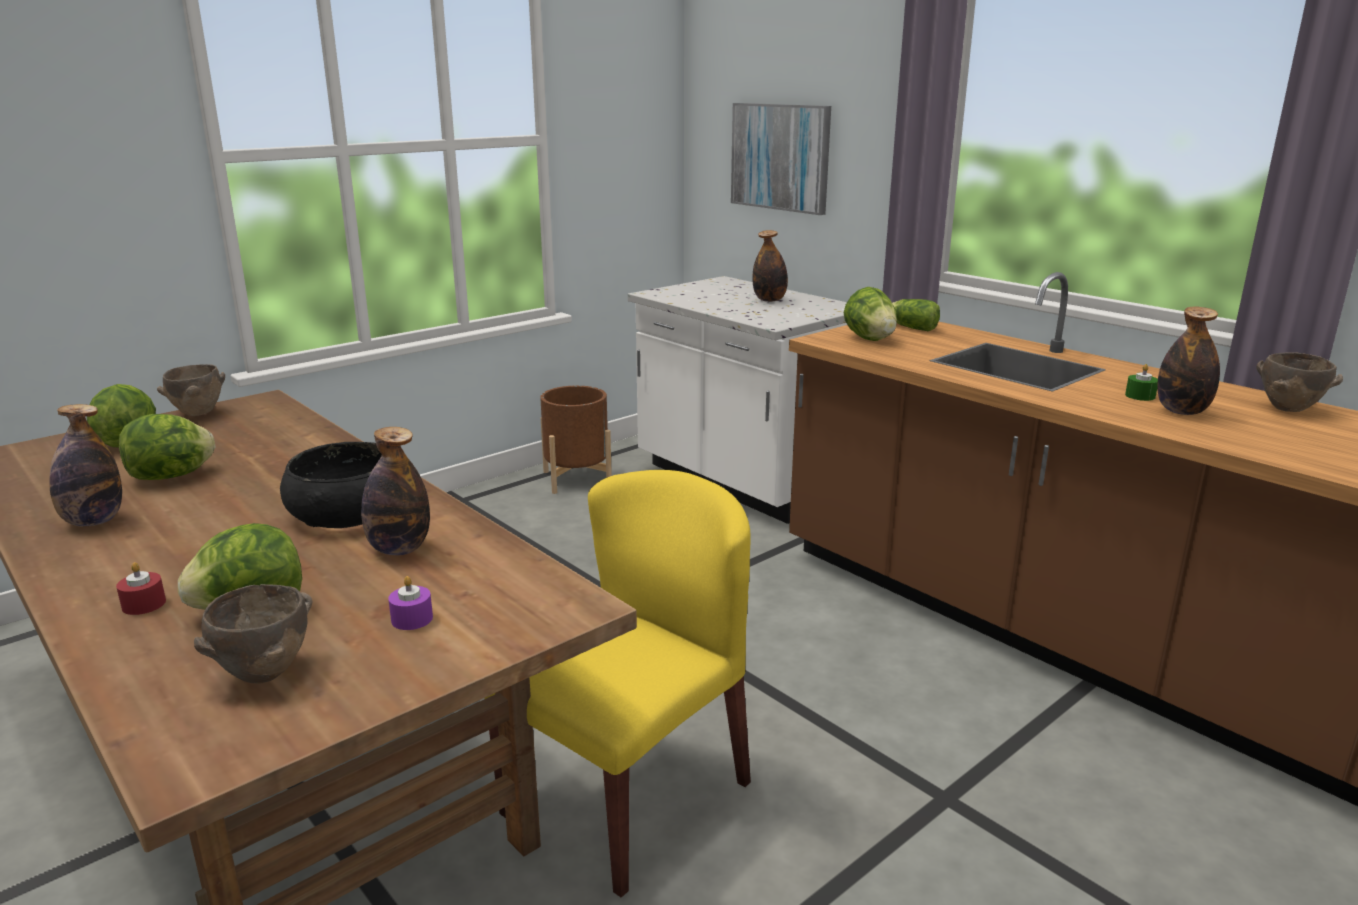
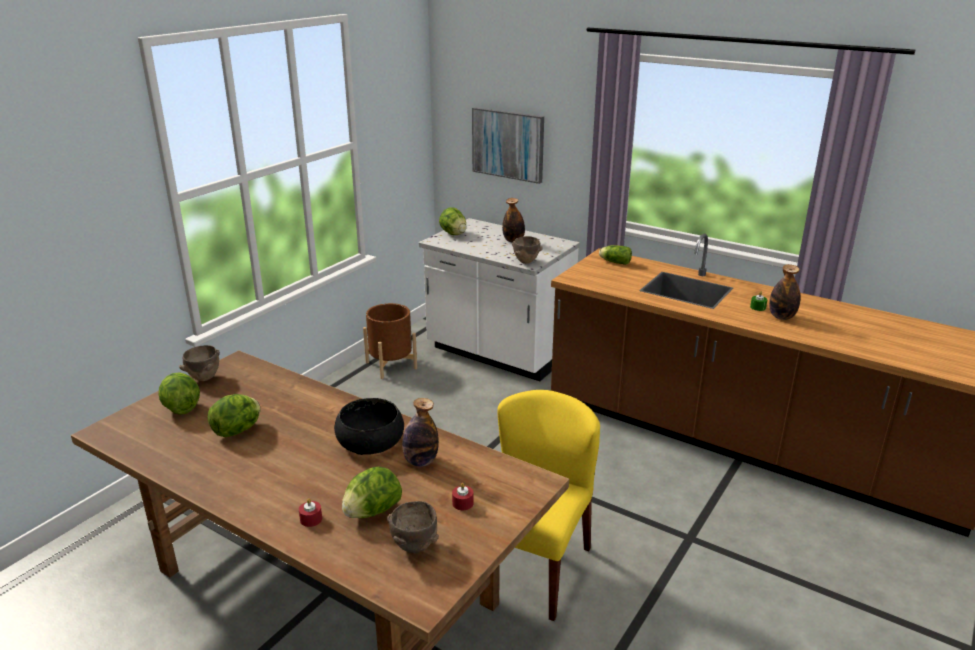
camera: 15 degrees left, 5 degrees up
(93, 521) = (223, 471): bottle -> none
(412, 619) = (462, 503): purple candle -> red candle
(870, 339) = (597, 275): lettuce -> lettuce (453, 234)
(1287, 409) = (829, 309): brown bowl -> brown bowl (525, 262)

